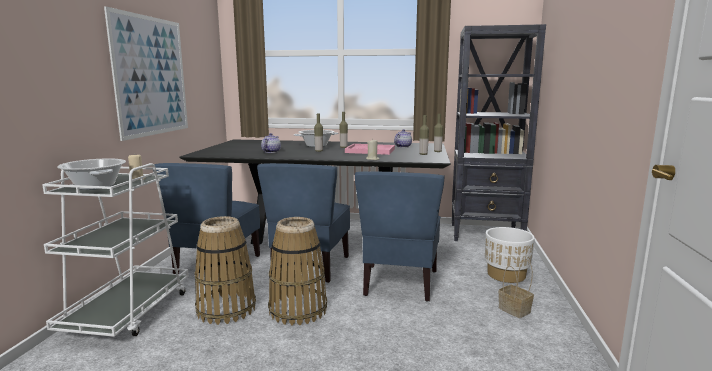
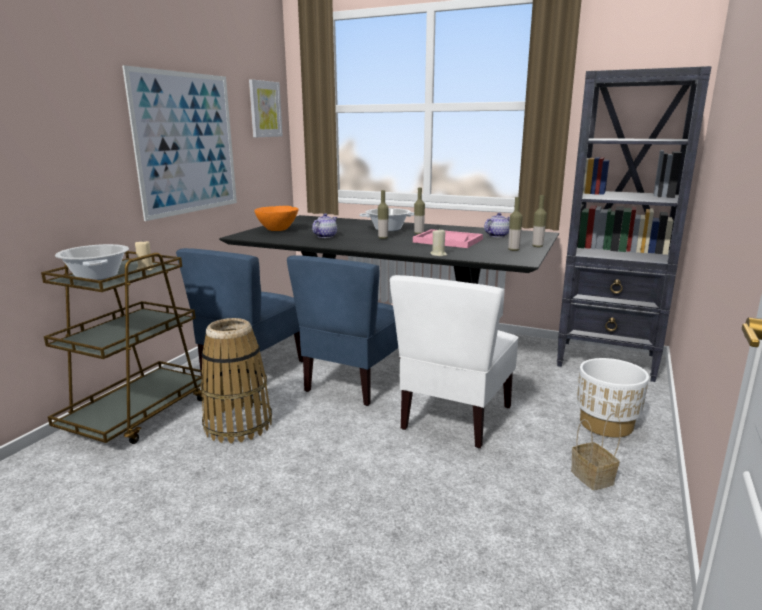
camera: 15 degrees right, 5 degrees up
(128, 312) = (139, 414): white cart -> brown cart
(205, 52) = (264, 109): none -> picture
(226, 149) = (278, 230): none -> orange bowl
(297, 310) = (315, 437): basket -> none
(399, 283) = (454, 417): blue chair -> white chair

